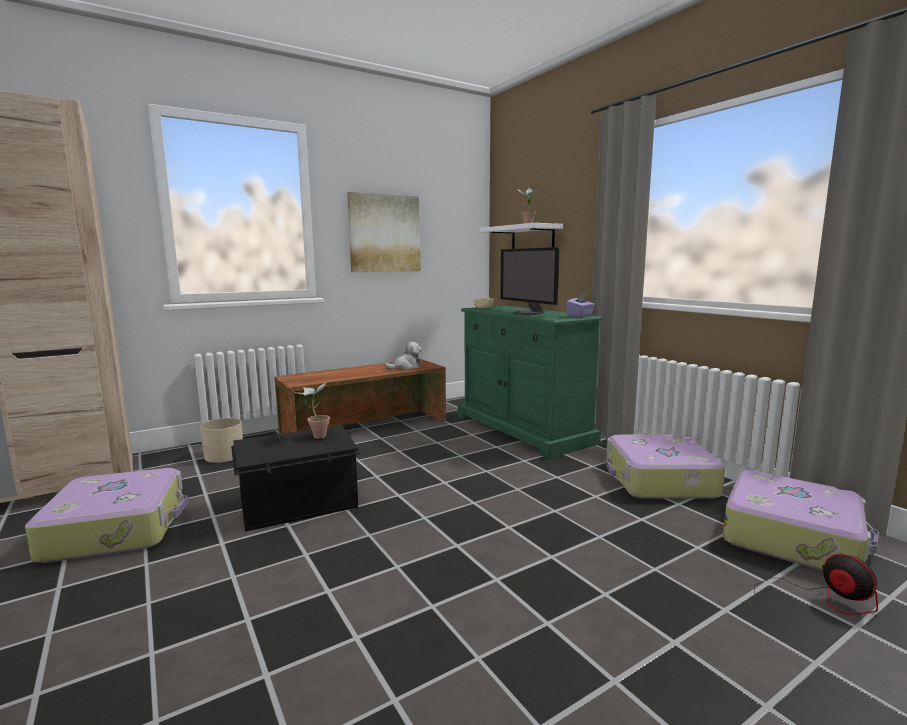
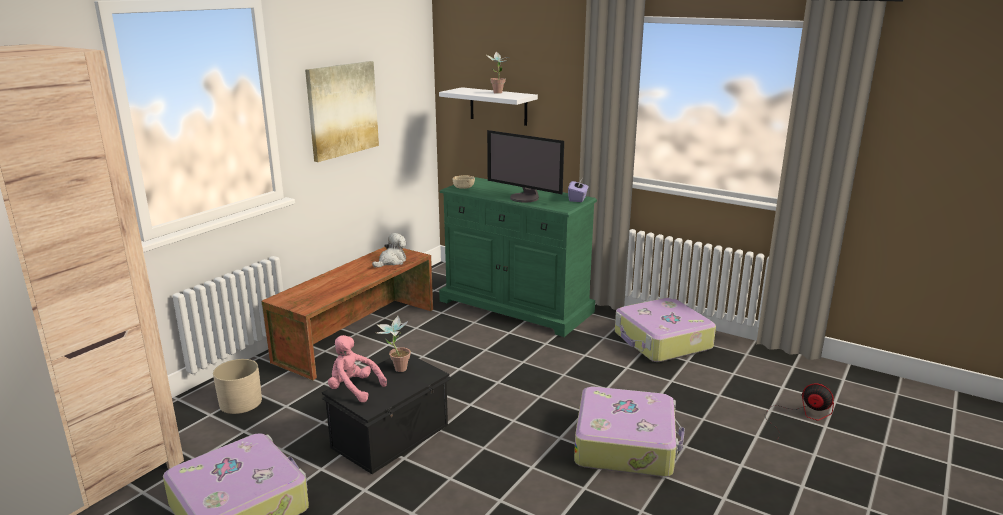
camera: 25 degrees left, 10 degrees up
(261, 443) = (353, 389): none -> pink plush toy
(792, 537) = (769, 371): suitcase -> suitcase (626, 444)

